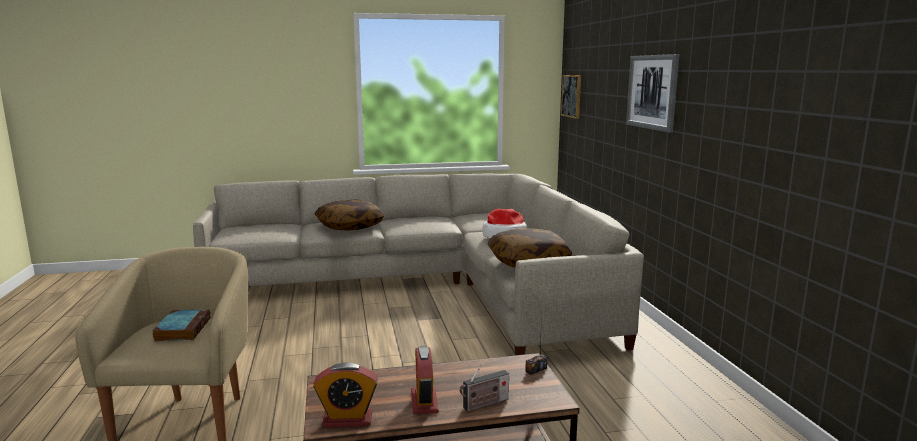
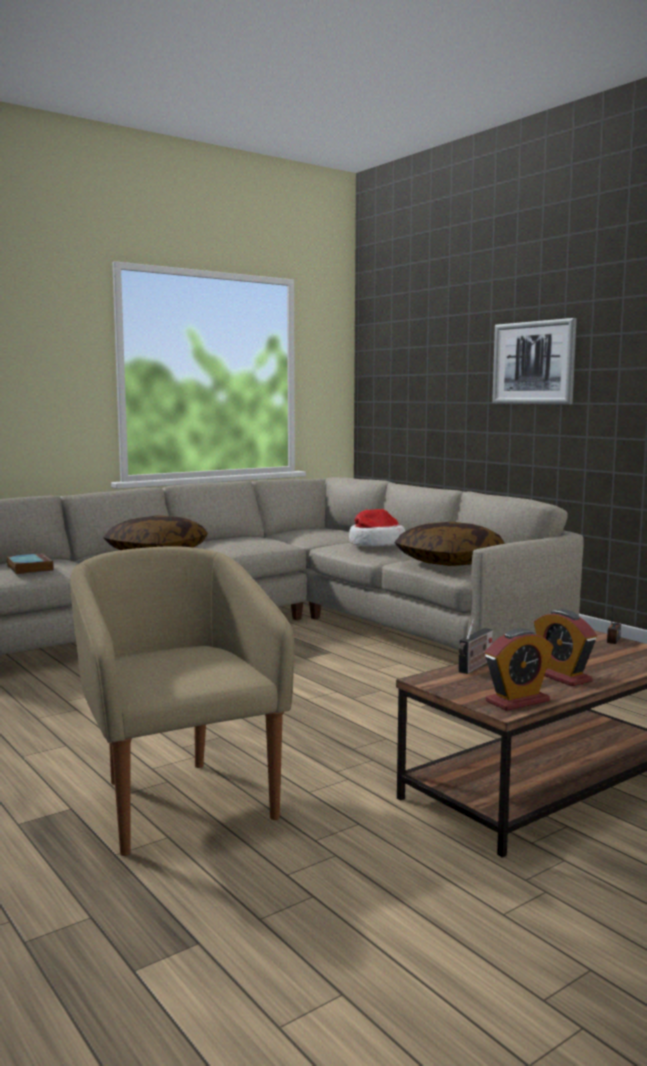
camera: 25 degrees left, 5 degrees down
(183, 329) = (171, 658): book -> book (29, 568)
(484, 404) = (619, 669): radio -> radio (474, 667)
(572, 96) = (380, 381): picture -> none

